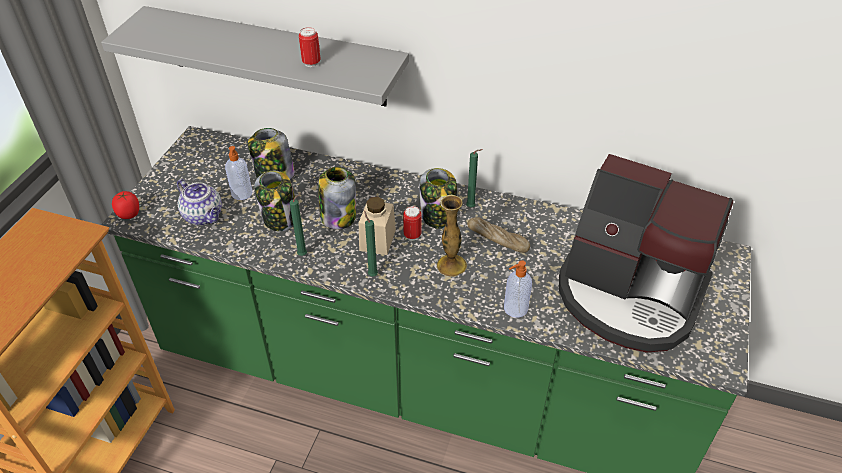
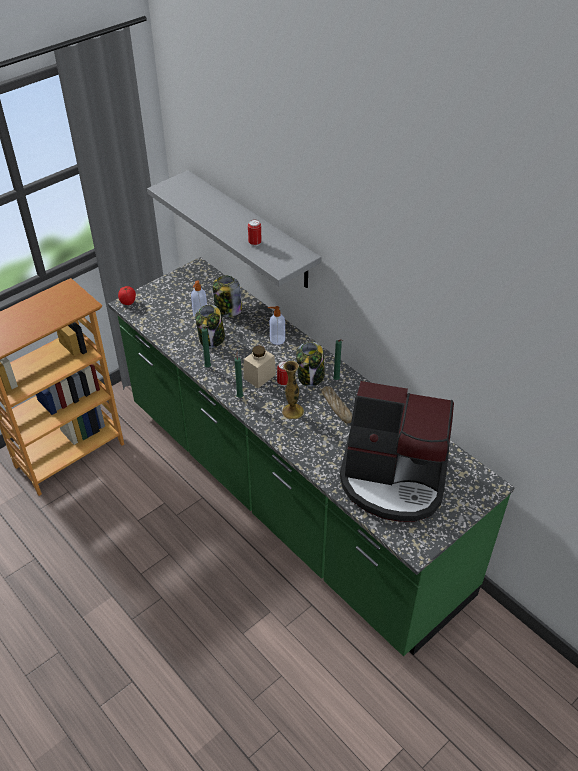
camera: 30 degrees right, 0 degrees up
(204, 216) = (168, 320): teapot -> none
(338, 216) = (247, 351): jar -> none
(514, 308) = (310, 454): soap dispenser -> soap dispenser (276, 339)
(629, 295) = (393, 479): coffee machine -> coffee machine turned 45 degrees counterclockwise

